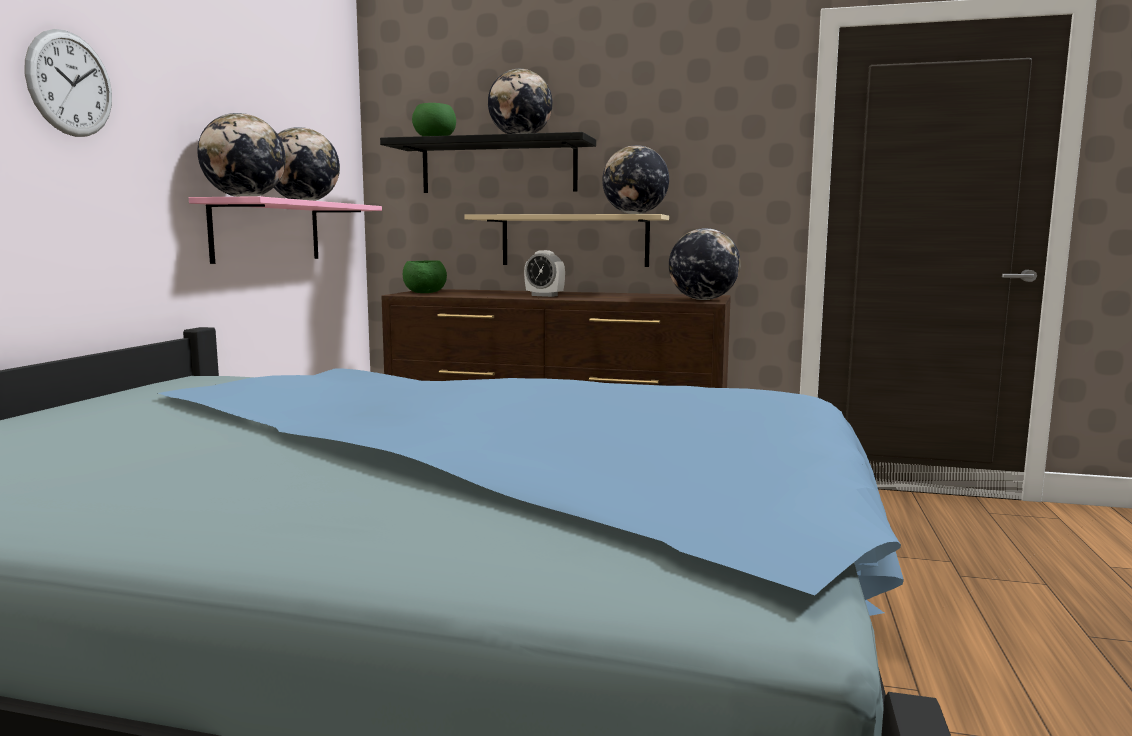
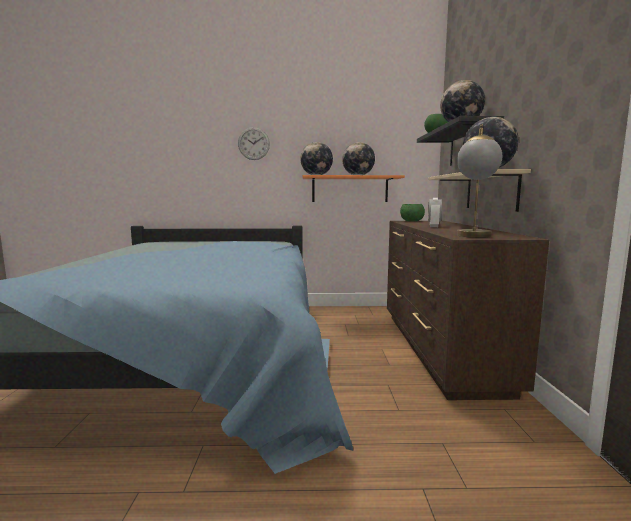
camera: 75 degrees right, 0 degrees up
(267, 231) = (350, 189): pink shelf -> orange shelf
(702, 300) = (474, 237): globe -> table lamp

